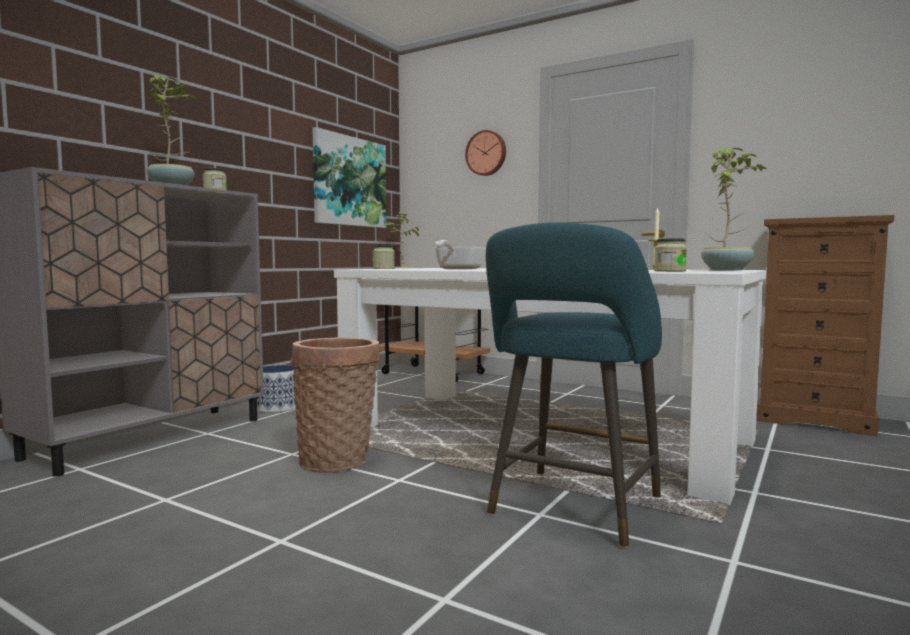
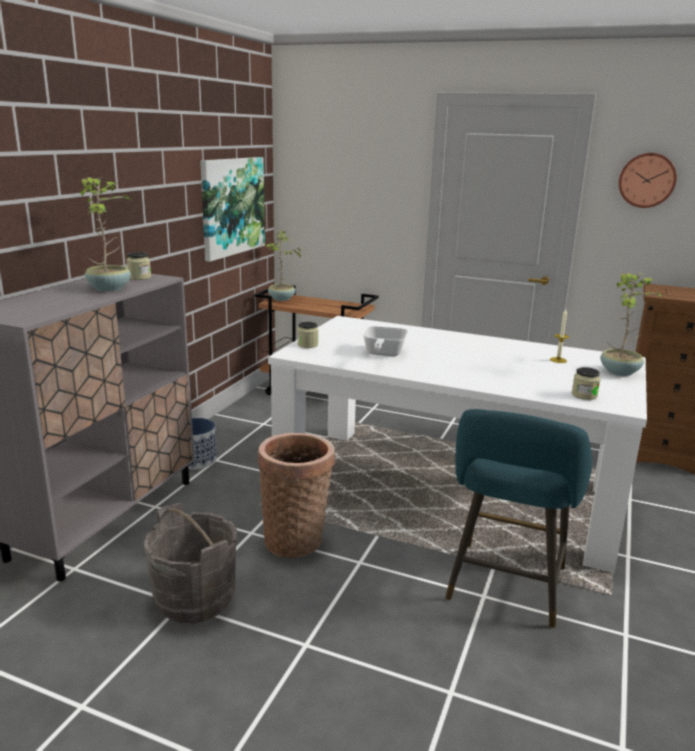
camera: 10 degrees left, 15 degrees up
(184, 496) = (195, 598): none -> grey bucket
(486, 153) = (373, 175): wall clock -> wall clock (647, 180)

